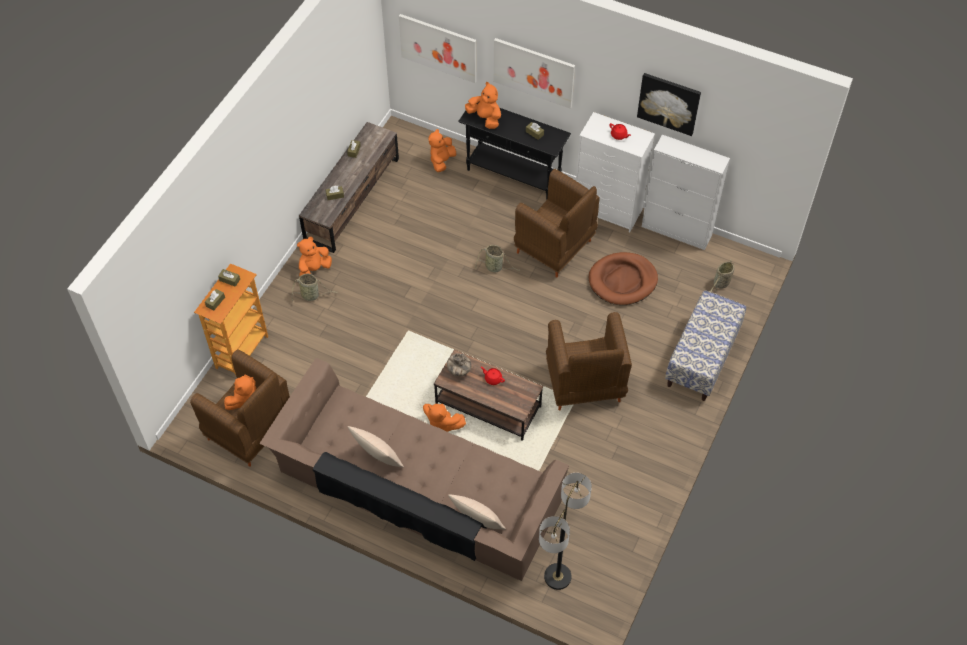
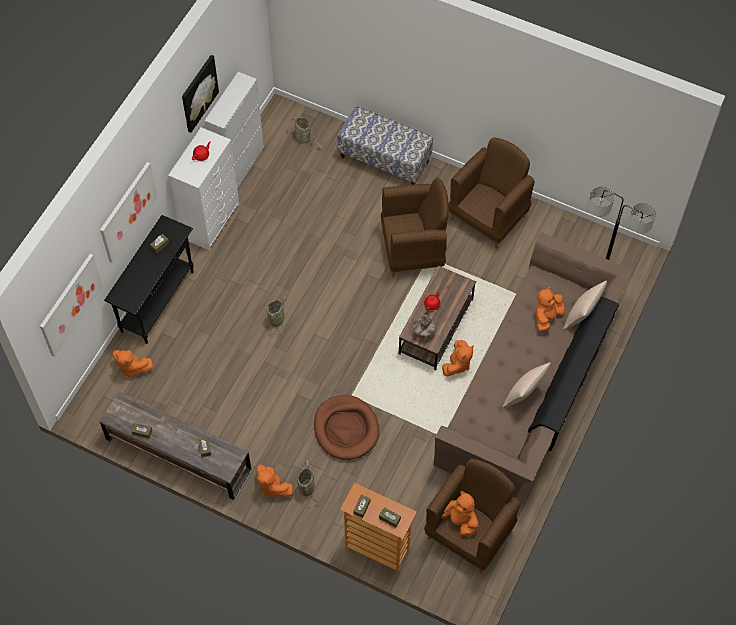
camera: 90 degrees left, 5 degrees up
(485, 118) = (135, 289): orange plush toy -> orange plush toy (547, 317)
(555, 248) = (255, 267): brown armchair -> brown armchair (488, 217)
(622, 281) = (297, 213): brown dog bed -> brown dog bed (346, 429)

